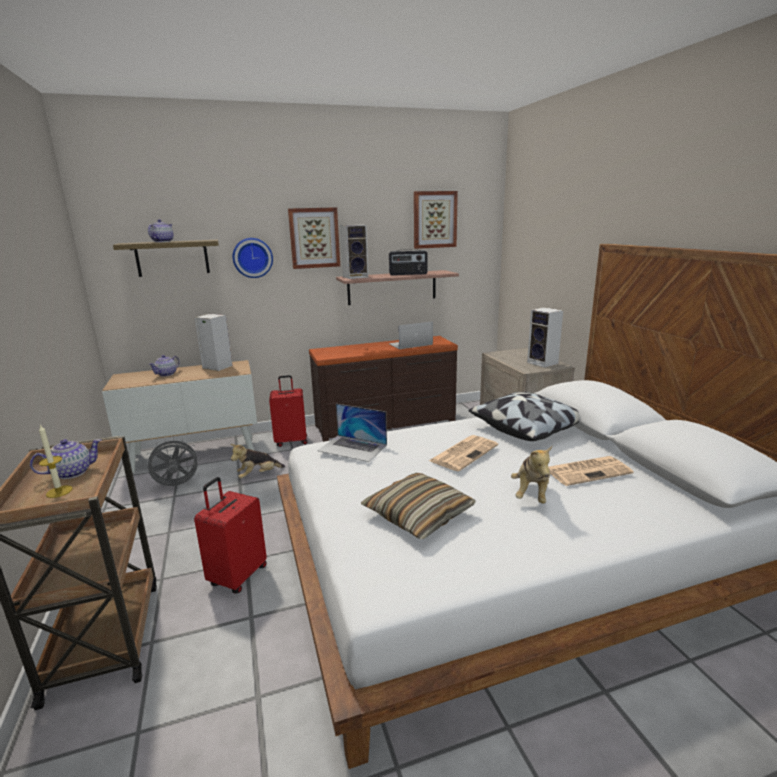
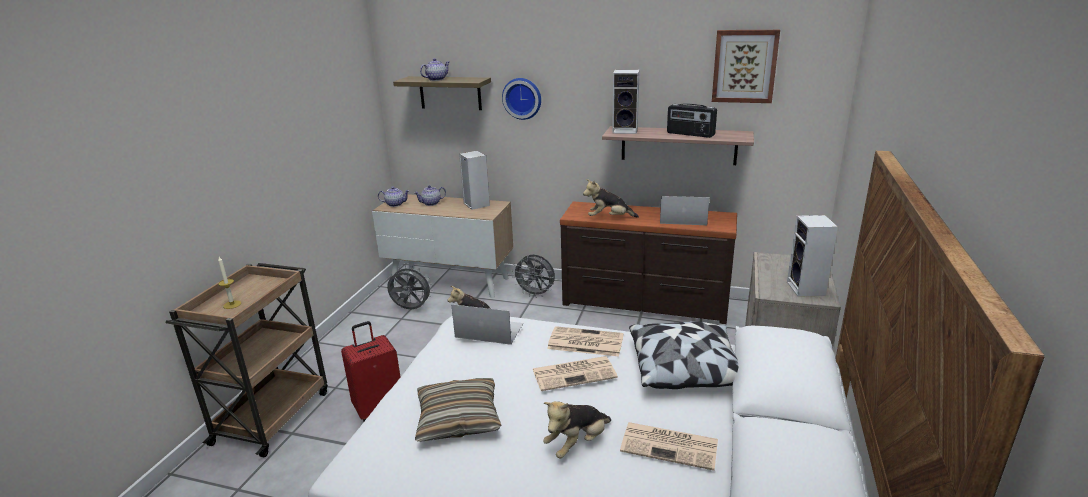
camera: 35 degrees right, 5 degrees up
(71, 473) = (253, 291): teapot -> teapot (395, 204)
(291, 441) = (535, 294): red suitcase -> grey fan
(314, 238) = (588, 81): picture -> none
(353, 448) = (489, 330): laptop -> laptop turned 135 degrees clockwise
(356, 353) = (609, 218): none -> plush toy
(438, 434) = (584, 342): none -> newspaper

